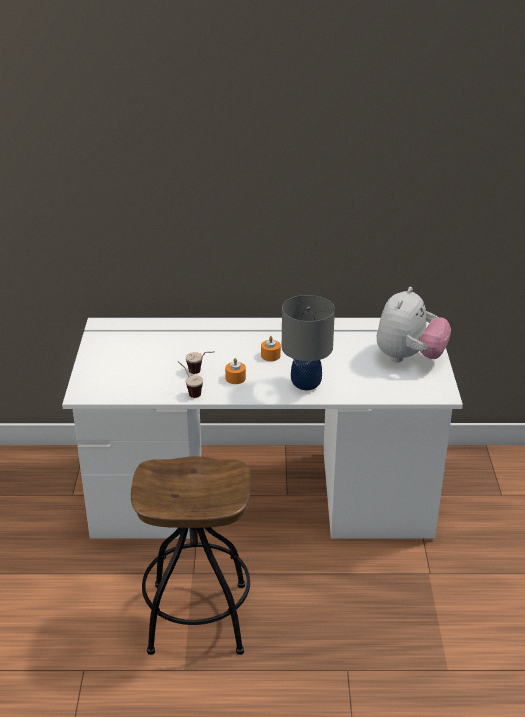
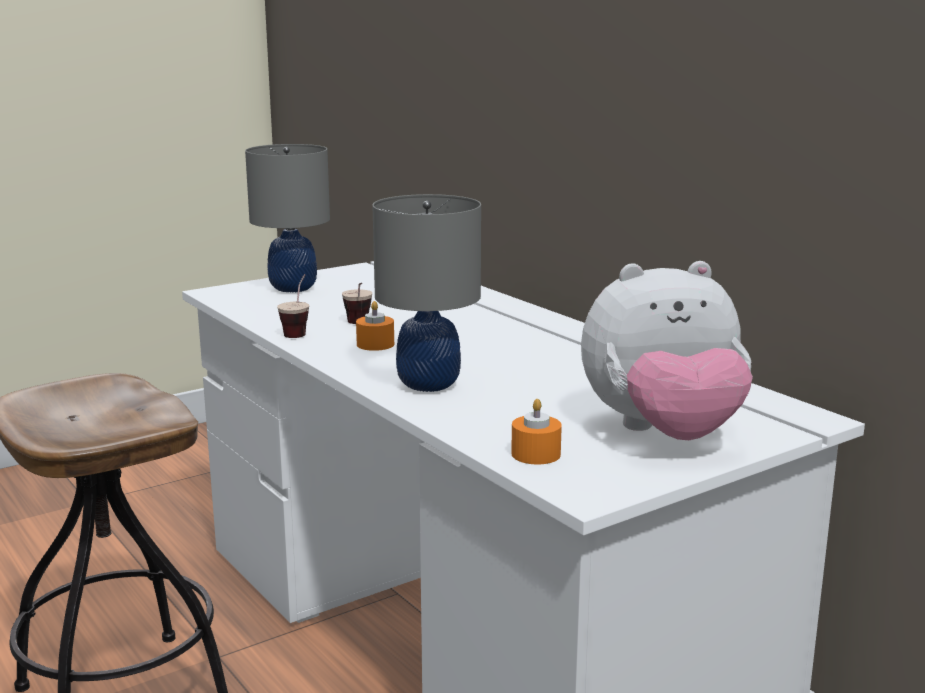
camera: 55 degrees right, 15 degrees down
(109, 370) = (291, 289): none -> grey table lamp
(270, 356) = (476, 347): orange candle -> orange candle (536, 454)

